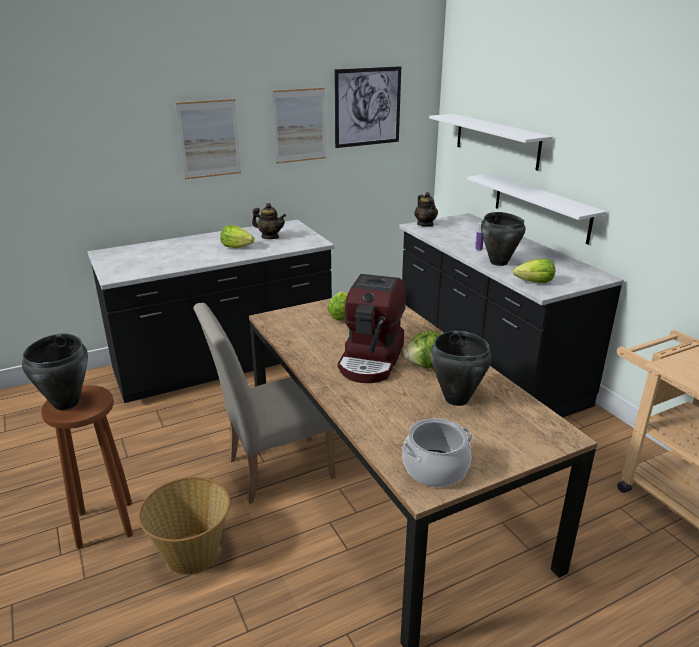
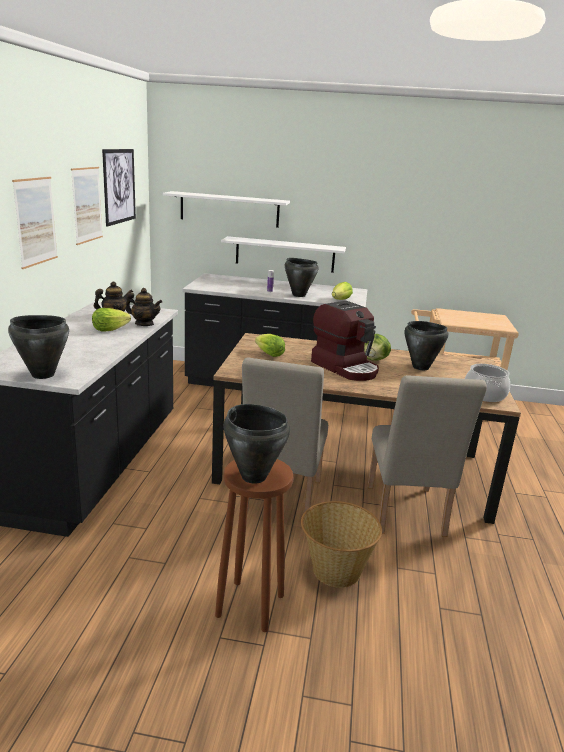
camera: 55 degrees left, 5 degrees down
(114, 267) = (42, 374): none -> black cooking pot
(339, 564) = (405, 515): none -> beige chair
(425, 224) = (199, 284): teapot -> teapot (144, 324)

